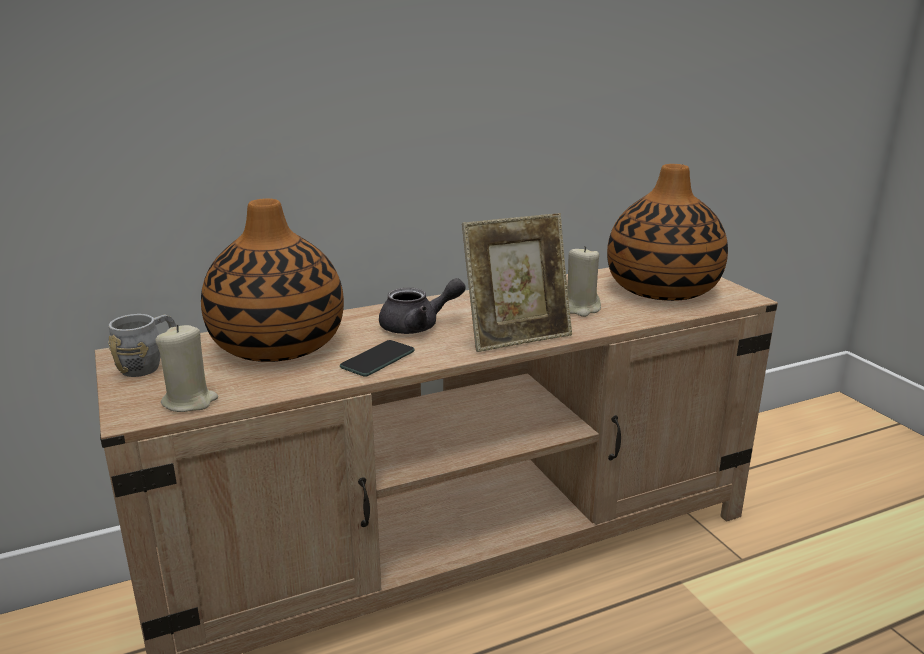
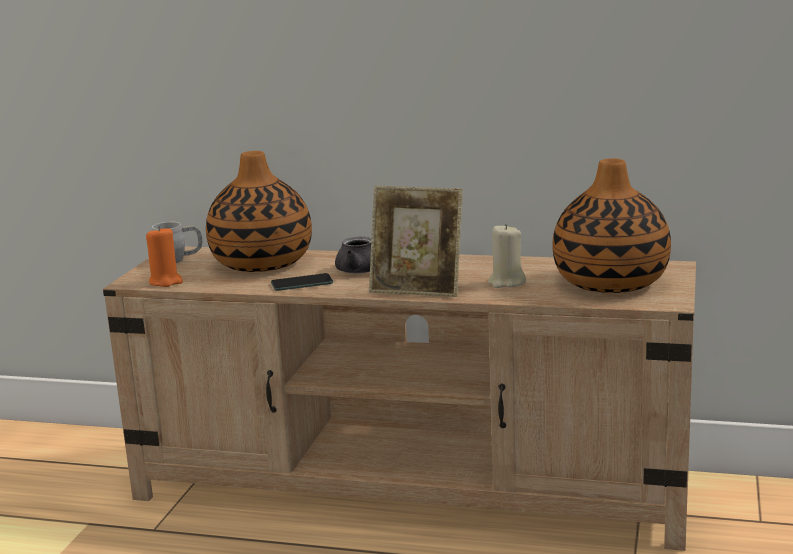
camera: 40 degrees right, 5 degrees down
(190, 402) = (166, 282): beige candle -> orange candle

